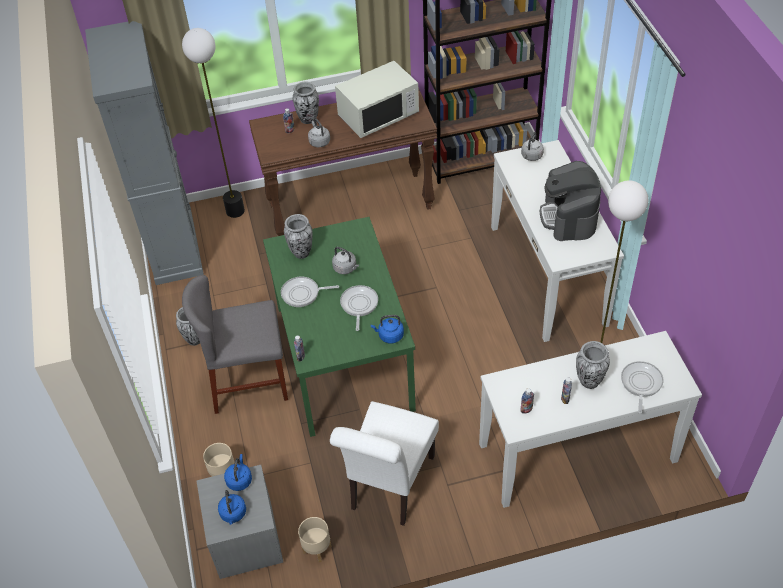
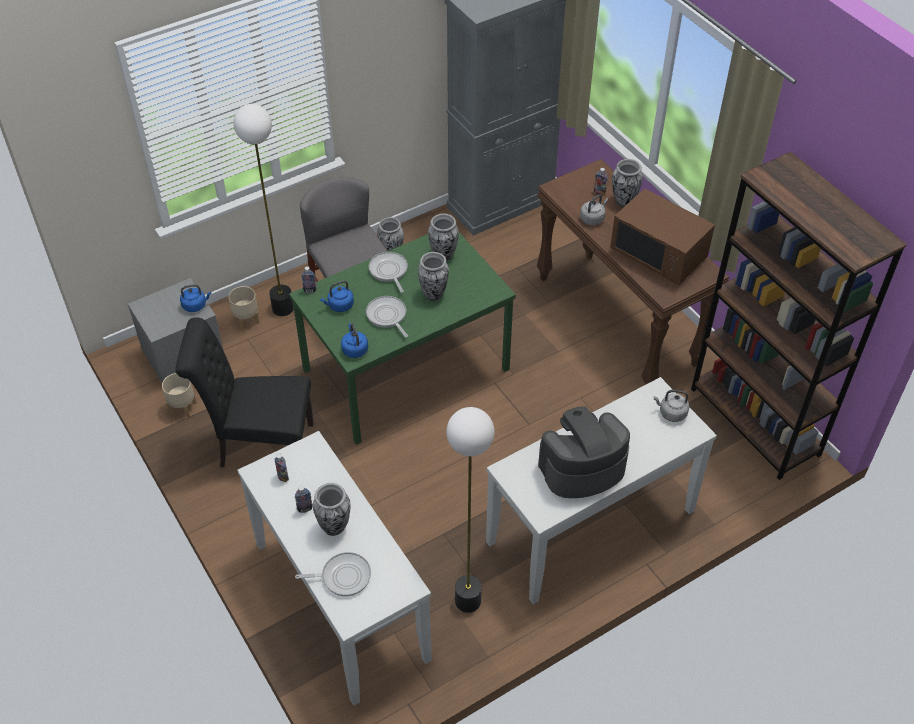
camera: 70 degrees right, 0 degrees up
(233, 514) = (160, 311): blue kettle -> blue kettle (339, 306)
(235, 210) = (568, 232): floor lamp -> floor lamp (283, 308)
(346, 268) = (434, 294): grey kettle -> vase
(359, 305) = (387, 316): frying pan -> frying pan turned 105 degrees counterclockwise
(378, 115) = (658, 255): white microwave -> brown microwave
(389, 487) = (260, 445): white chair -> black chair

